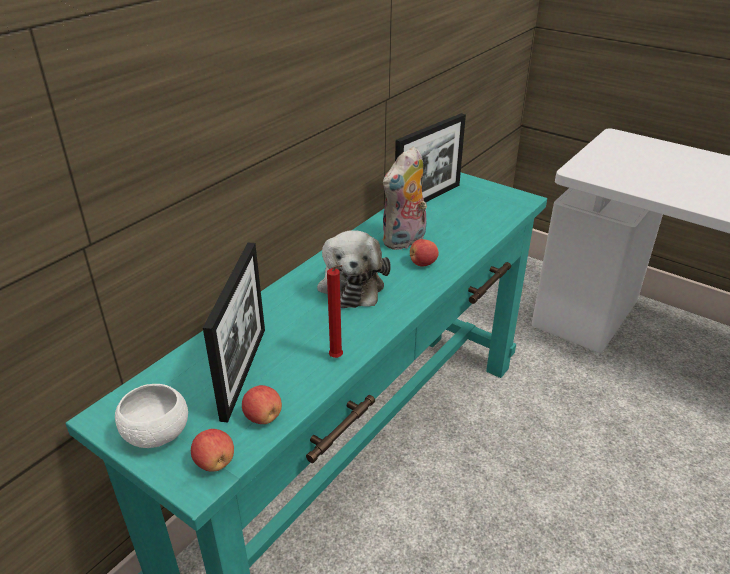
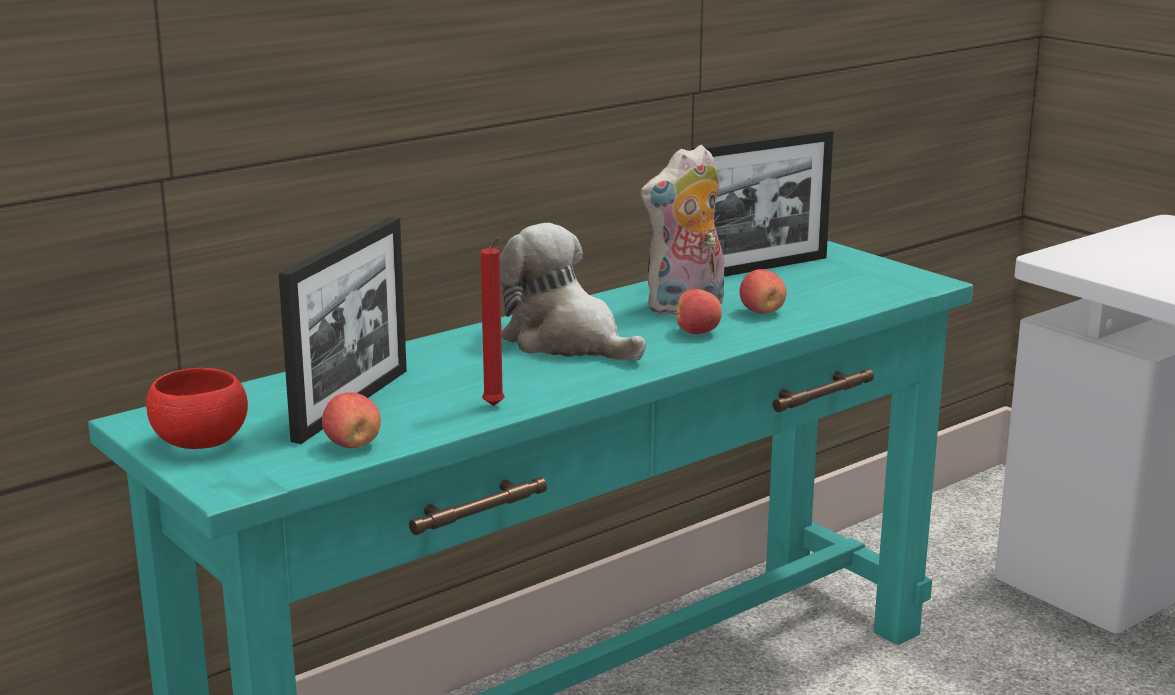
camera: 15 degrees right, 15 degrees down
(157, 435) = (201, 443): white bowl -> red bowl
(215, 462) = (263, 474): apple -> apple (762, 312)
(351, 285) = (566, 342): plush toy -> plush toy turned 120 degrees clockwise

